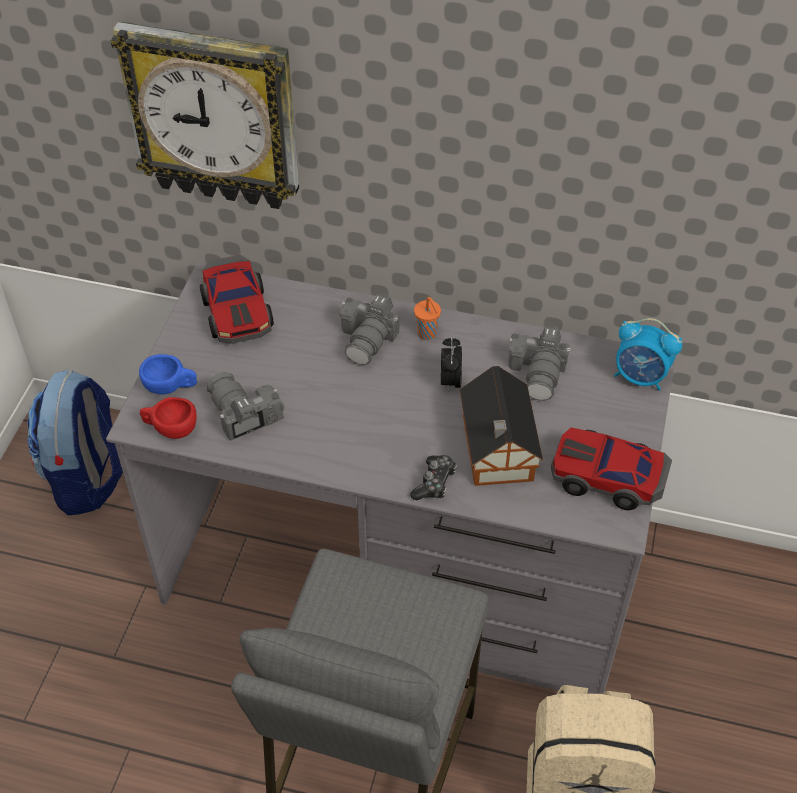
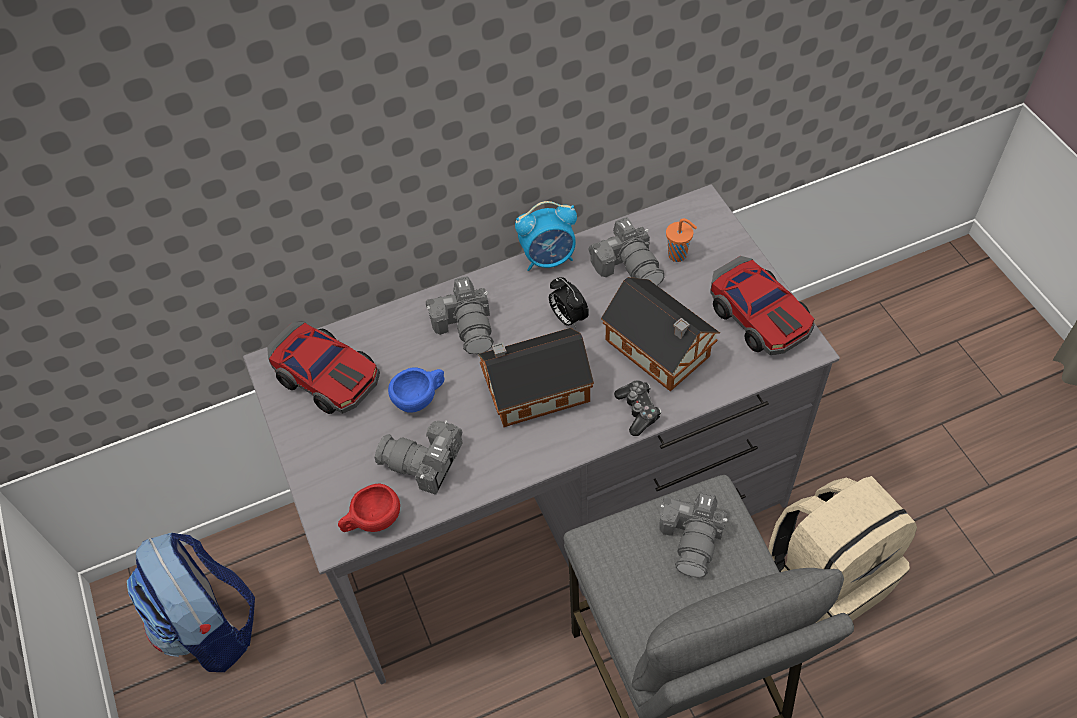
camera: 35 degrees left, 5 degrees up
(170, 387) = (333, 484): blue cup -> blue cup (420, 398)
(214, 116) = (223, 198): wall clock -> none
(370, 416) = (533, 391): none -> toy house
(407, 619) = (692, 539): none -> camera
(427, 334) = (511, 291): orange cup -> orange cup (678, 255)
(607, 477) = (759, 316): toy car -> toy car turned 105 degrees counterclockwise
(640, 377) = (706, 220): alarm clock -> alarm clock (549, 258)

